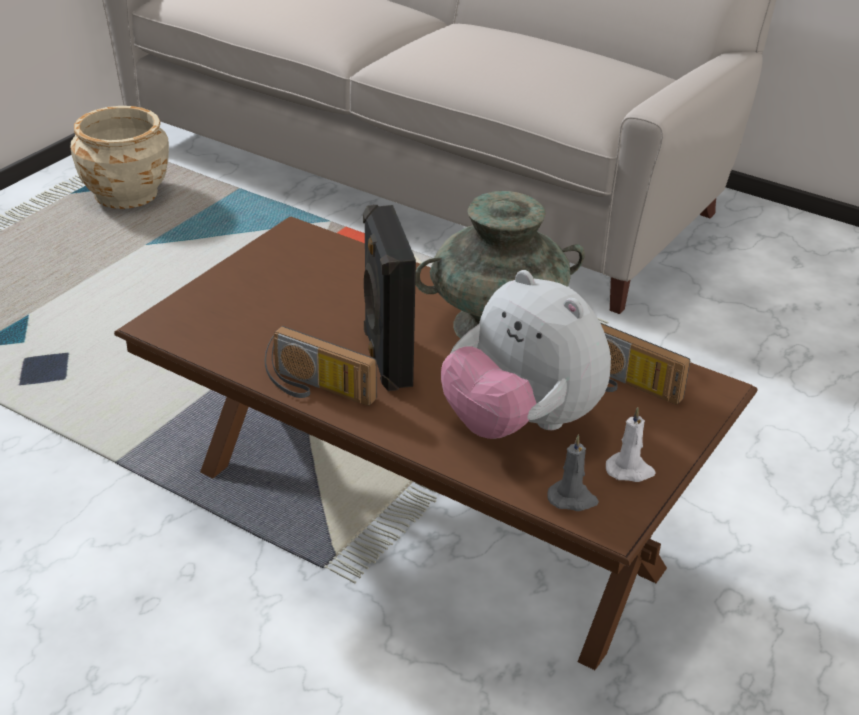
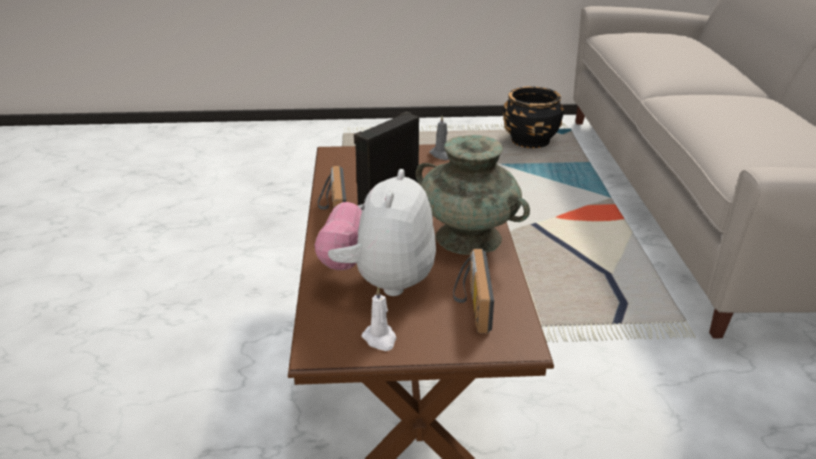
camera: 55 degrees right, 5 degrees down
(126, 194) = (530, 141): beige planter -> black planter
(572, 499) = (325, 327): grey candle -> grey candle (441, 155)

